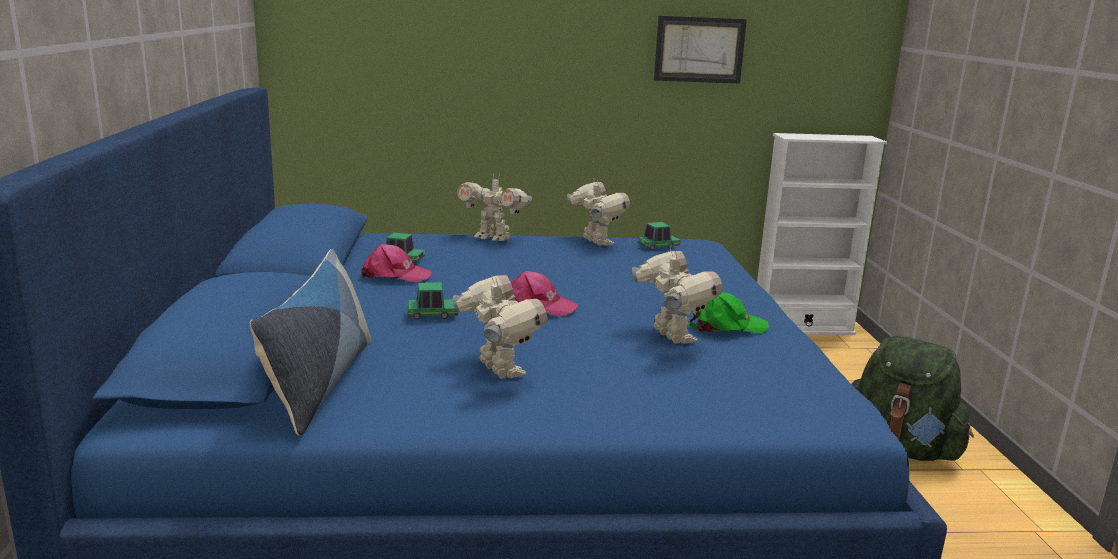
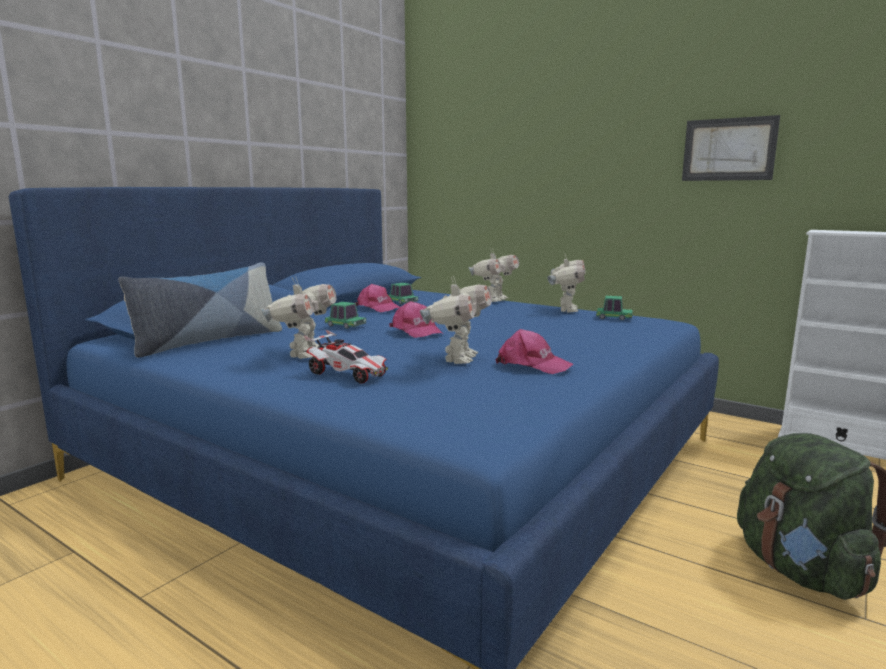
camera: 40 degrees right, 5 degrees down
(493, 238) = (494, 300): toy robot -> toy robot turned 120 degrees counterclockwise
(610, 385) = (348, 374): none -> toy car
(726, 326) = (532, 365): green cap -> pink cap

